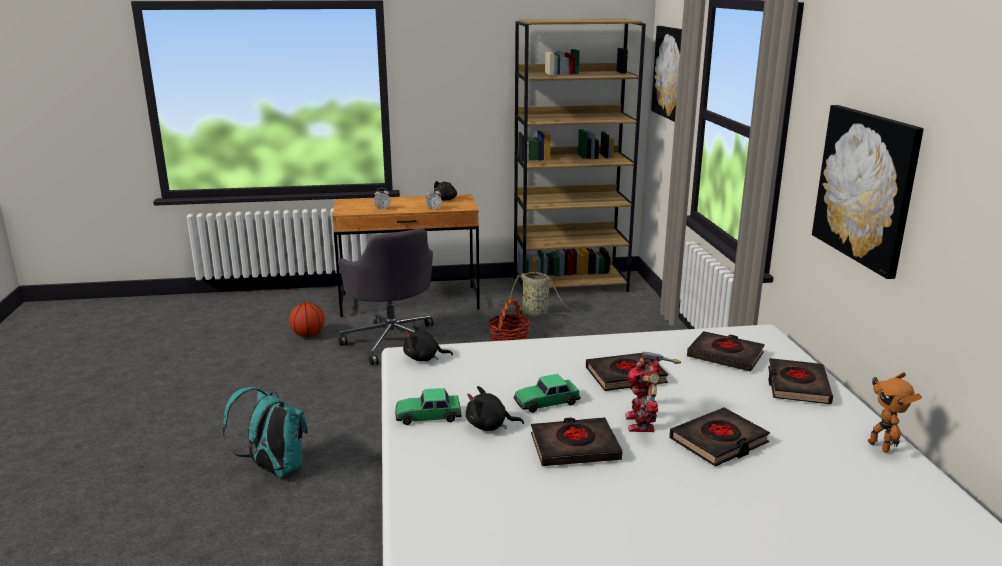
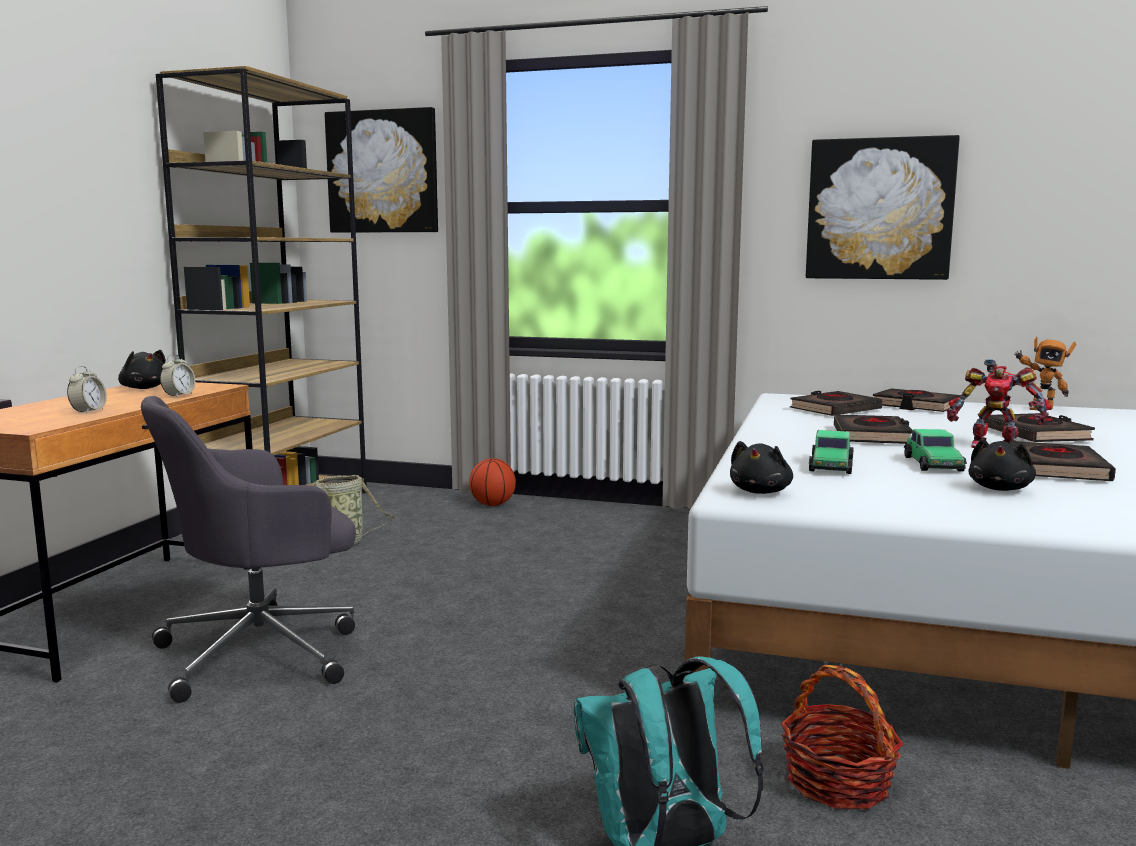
camera: 65 degrees left, 10 degrees down
(308, 335) = (81, 731): basketball -> basketball (492, 505)
(392, 341) = (264, 651): grey office chair -> grey office chair turned 150 degrees clockwise
(428, 416) = (967, 508): toy car -> toy car (831, 466)
(509, 340) = (402, 573): basket -> basket (838, 782)

